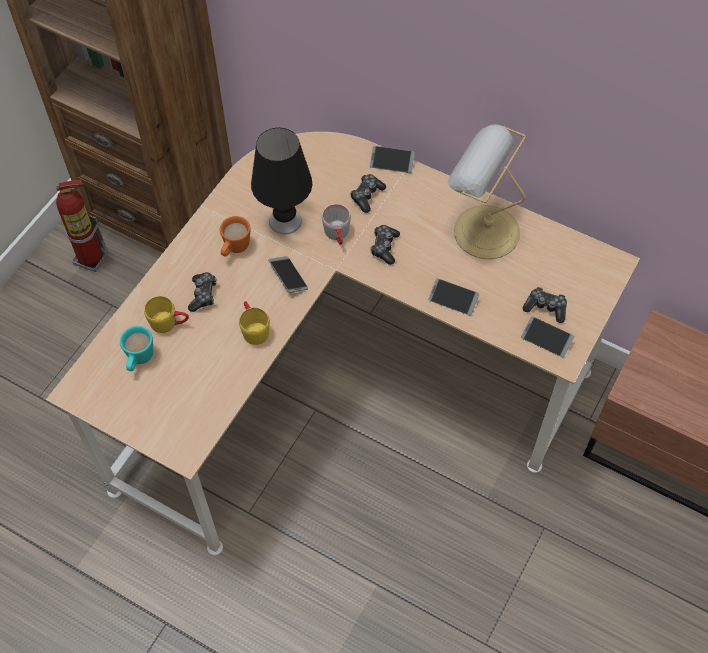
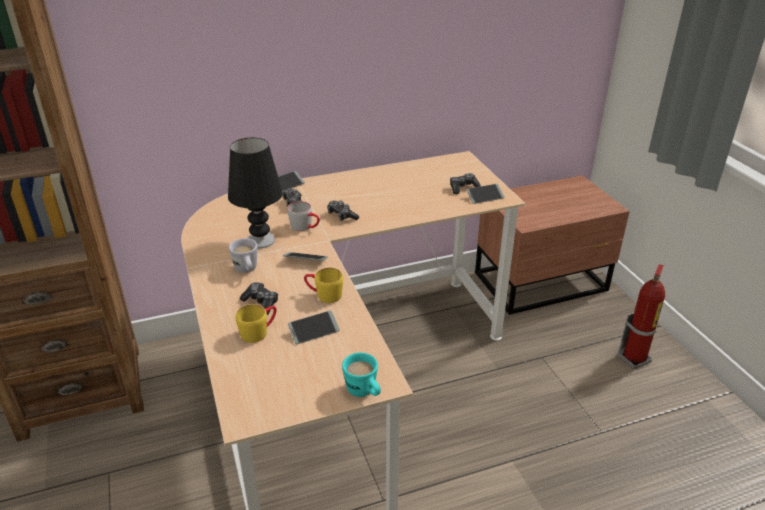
camera: 50 degrees left, 25 degrees down
(91, 259) = (51, 459): fire extinguisher -> fire extinguisher (634, 359)
(139, 360) = (268, 364): turquoise mug -> turquoise mug (364, 393)
(234, 249) = (247, 271): orange mug -> white mug
(453, 299) = (415, 212): phone -> phone (314, 331)
(482, 230) = (382, 181): table lamp -> none

